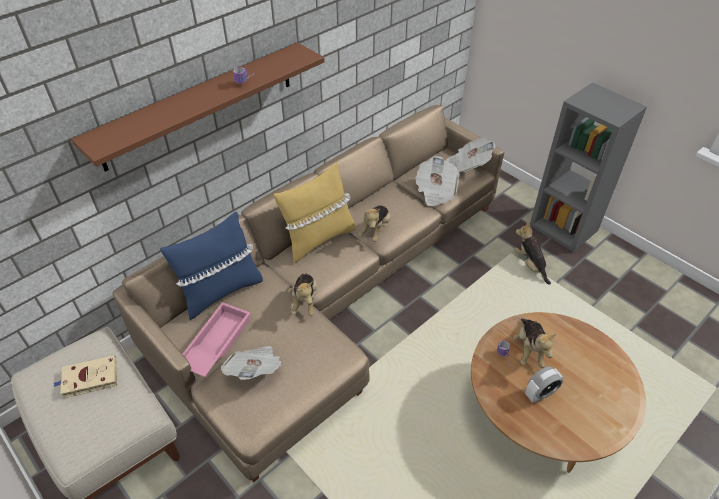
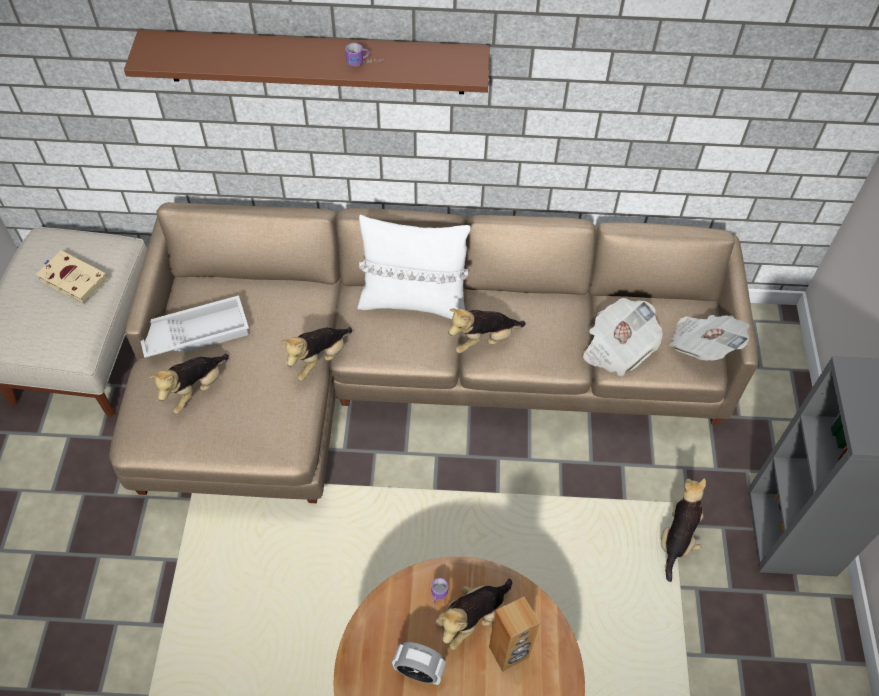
camera: 45 degrees right, 10 degrees up
(215, 343) = (196, 332): pink tray -> white tray
(221, 292) = (260, 283): blue pillow -> none
(255, 370) = (195, 390): newspaper -> plush toy
(318, 239) = (413, 301): yellow pillow -> white pillow
(562, 349) = (509, 652): none -> brown speaker

